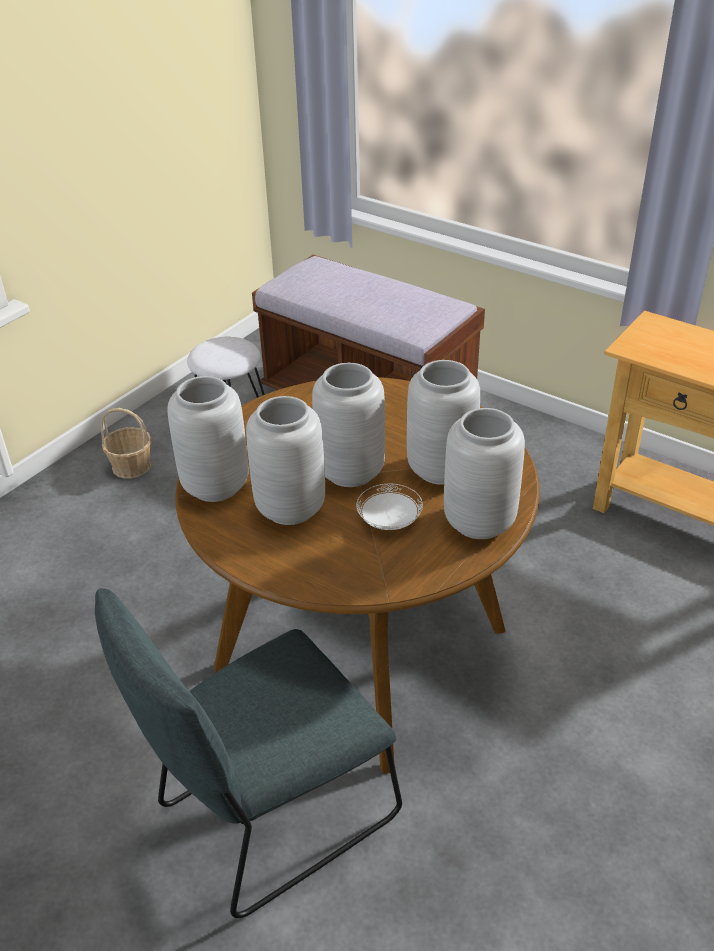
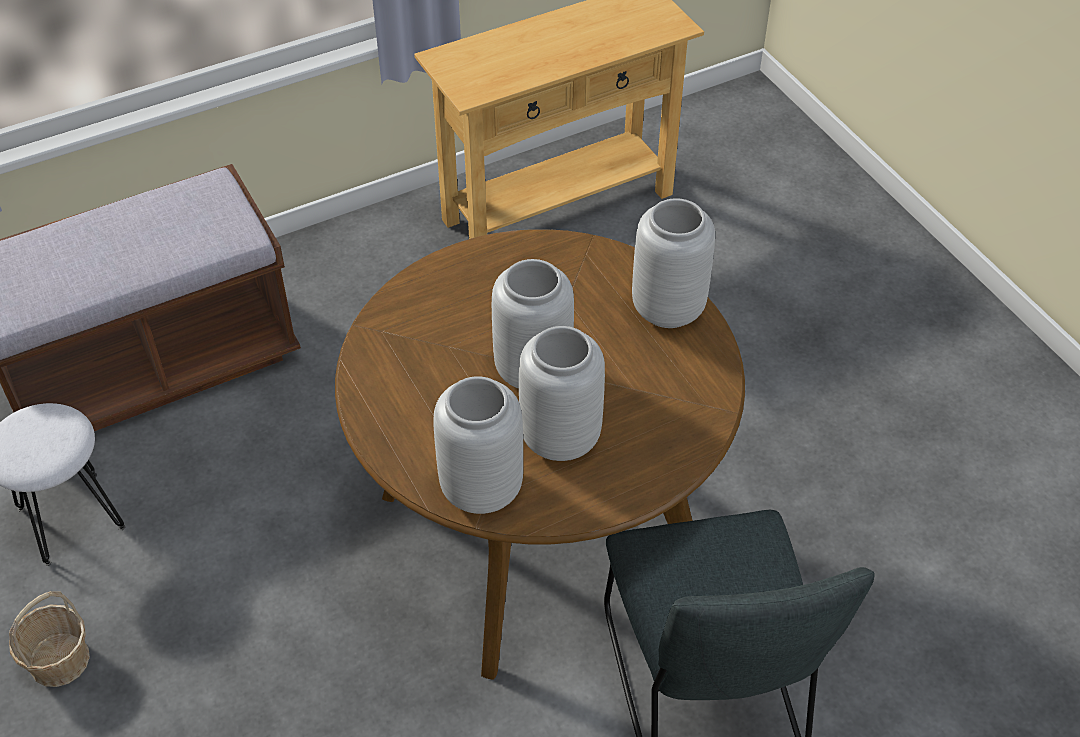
camera: 65 degrees left, 10 degrees up
(389, 521) = (627, 370): white plate -> none
(442, 469) = (575, 302): grey vase -> none

